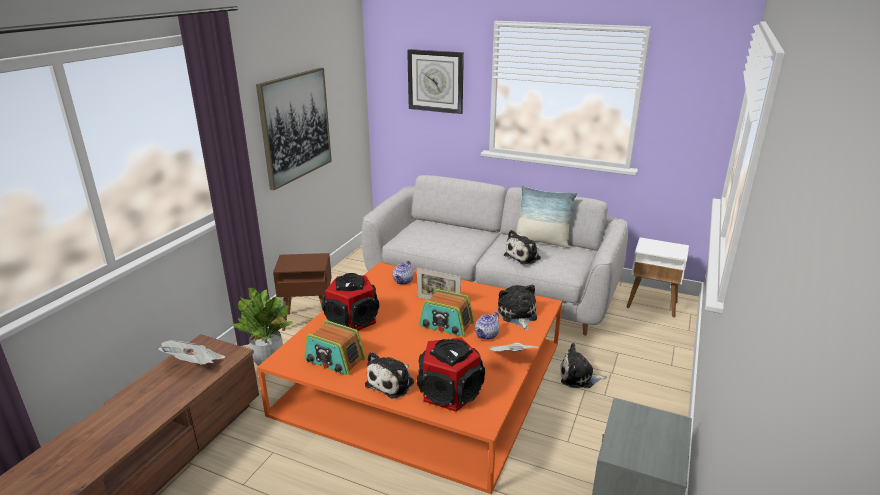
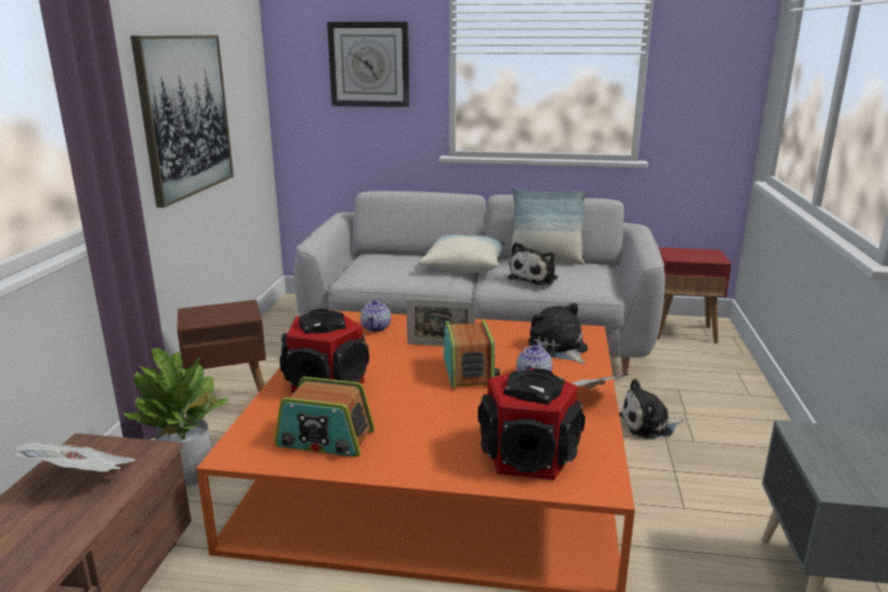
camera: 15 degrees left, 5 degrees down
(392, 382) = (433, 456): plush toy -> none
(446, 325) = (469, 372): radio -> radio turned 105 degrees counterclockwise
(480, 239) = (463, 266): none -> pillow
(652, 305) = (684, 332): white side table -> red side table

